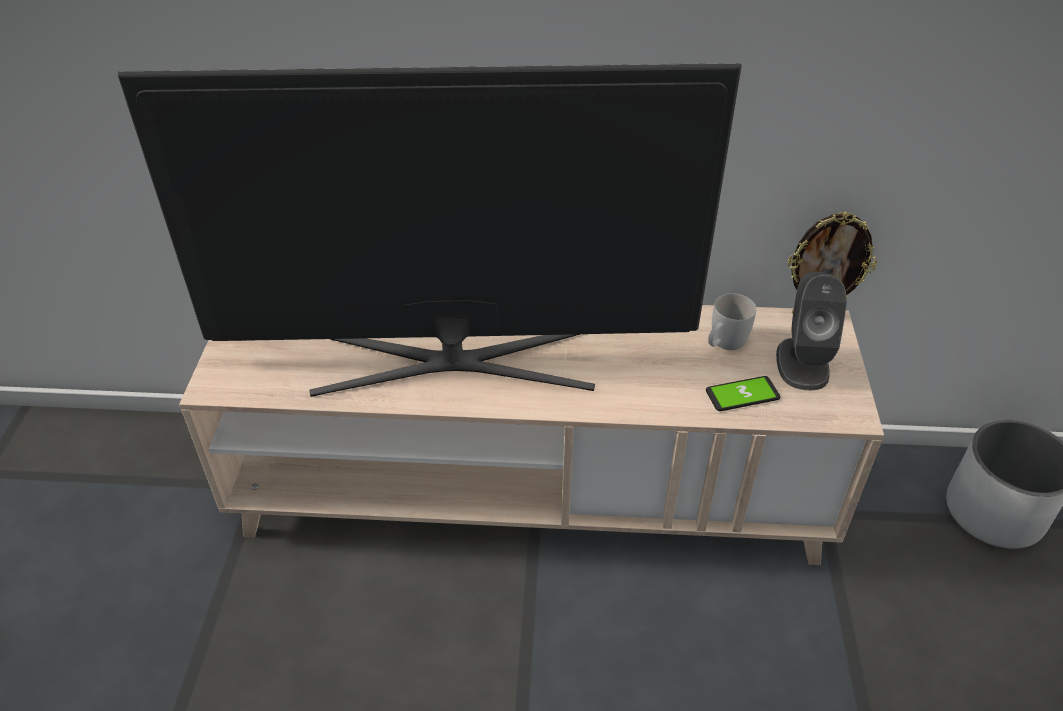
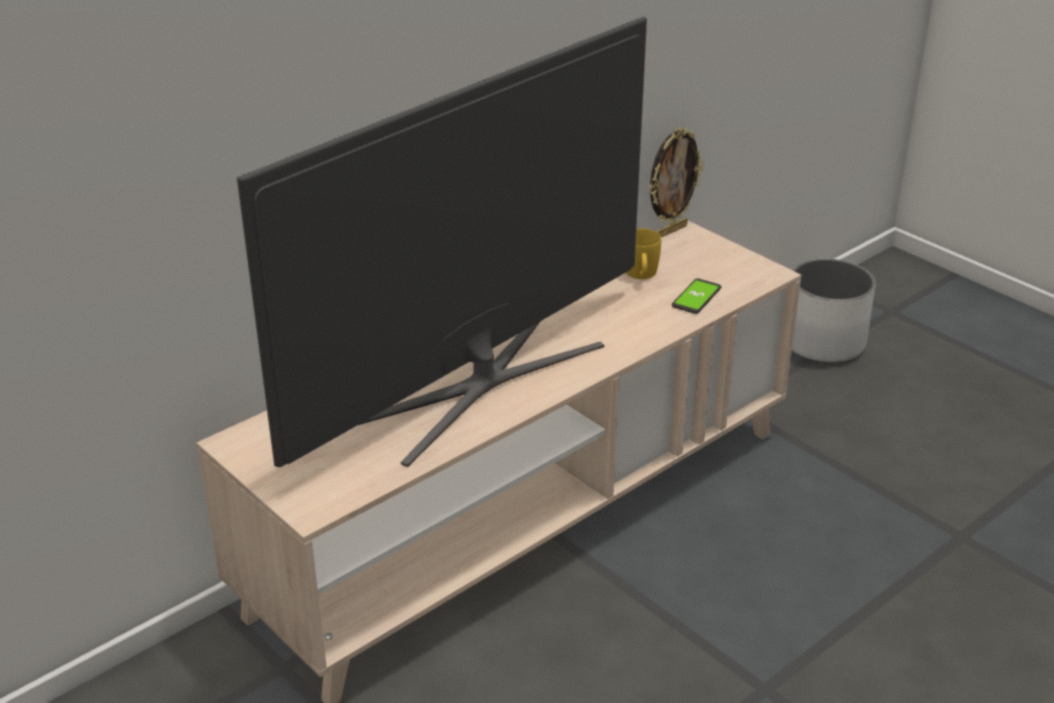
camera: 45 degrees left, 10 degrees down
(724, 343) = (641, 275): white mug -> yellow mug
(802, 363) = (703, 261): grey speaker -> none

